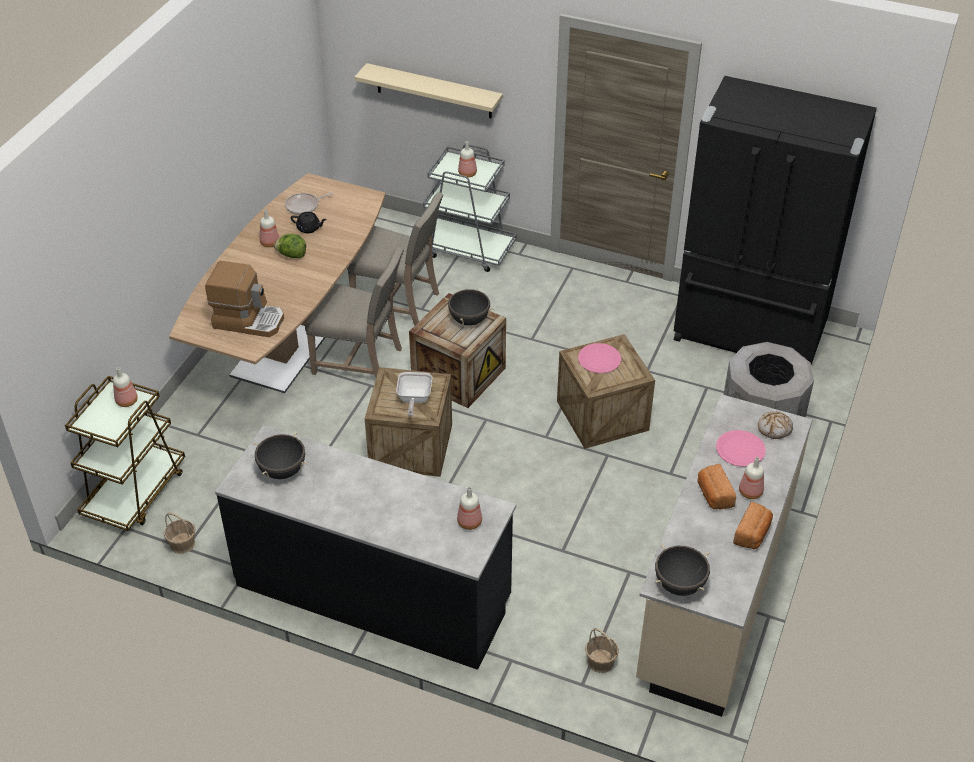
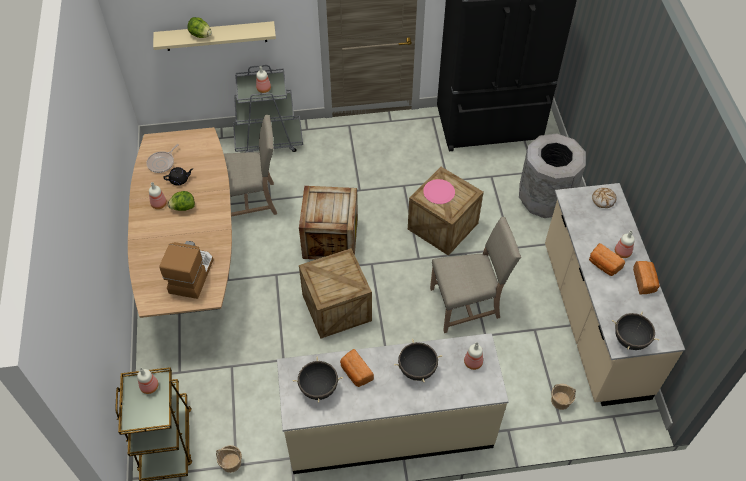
camera: 30 degrees left, 10 degrees up
(248, 320) = (191, 275): coffee machine -> coffee machine turned 60 degrees counterclockwise
(332, 474) = (355, 373): none -> bread
(360, 360) = (255, 258): beige chair -> beige chair (467, 304)
(373, 592) = (389, 428): black counter -> beige counter
(412, 81) = (200, 35): none -> lettuce
(414, 399) = (341, 279): frying pan -> none
(469, 320) = (334, 200): black cooking pot -> black cooking pot (417, 369)
(740, 449) = (595, 224): pink plate -> none

